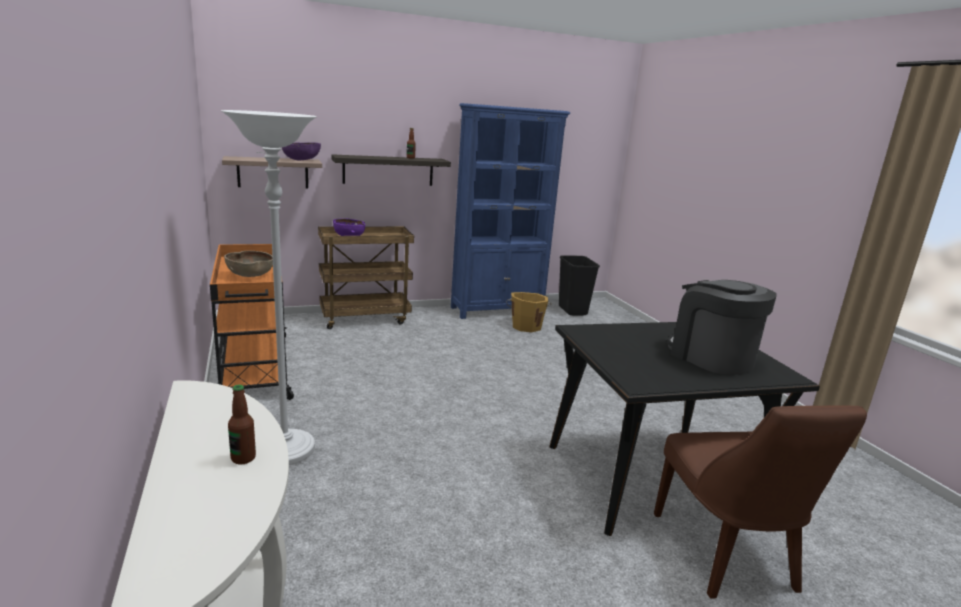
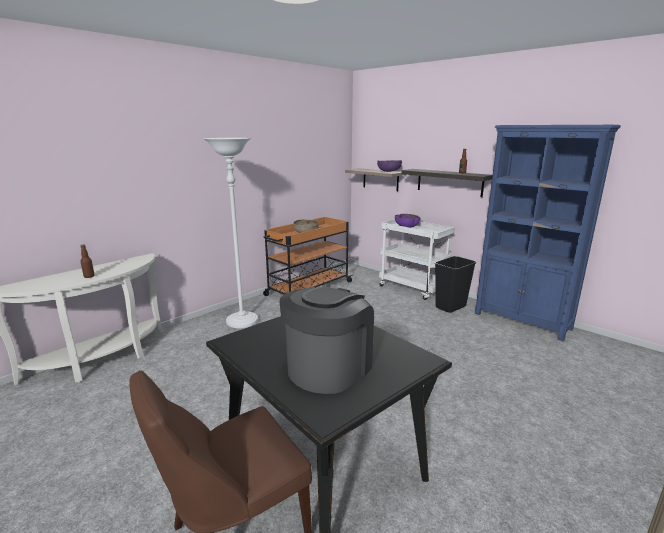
camera: 65 degrees right, 0 degrees up
(365, 318) = (413, 288): brown cart -> white cart
(526, 326) = (516, 340): orange bucket -> none
(573, 311) = (607, 354): black trash can -> black trash can (451, 307)

